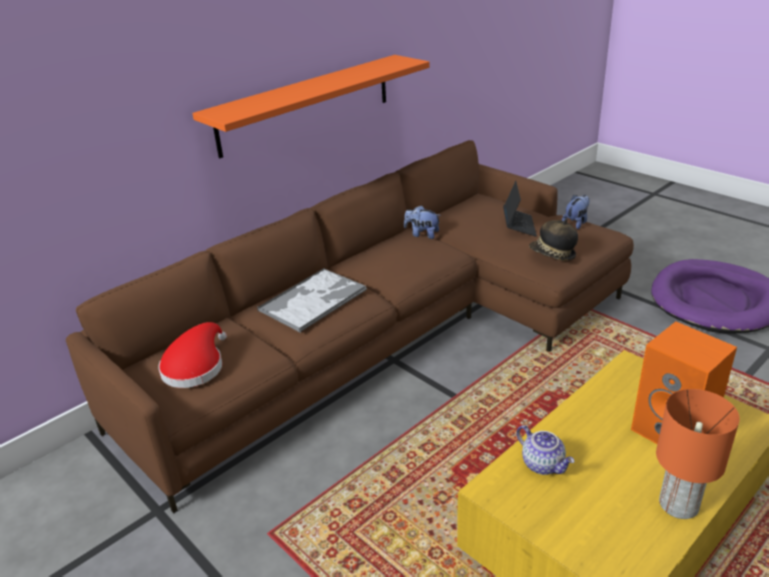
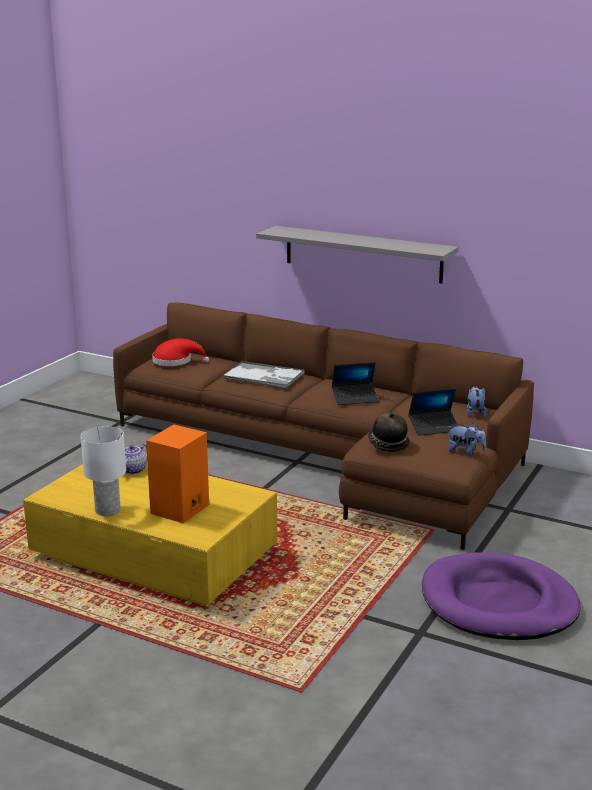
camera: 70 degrees right, 10 degrees down
(306, 104) = (362, 254): orange shelf -> grey shelf
(422, 234) = (395, 398): plush toy -> plush toy (475, 413)
(422, 253) = (355, 398): none -> laptop
(679, 504) = (108, 510): orange table lamp -> white table lamp

